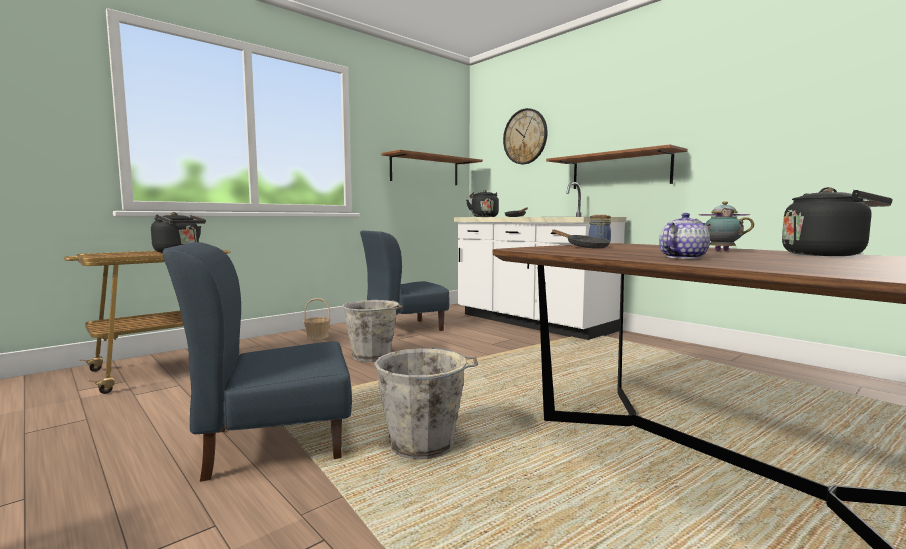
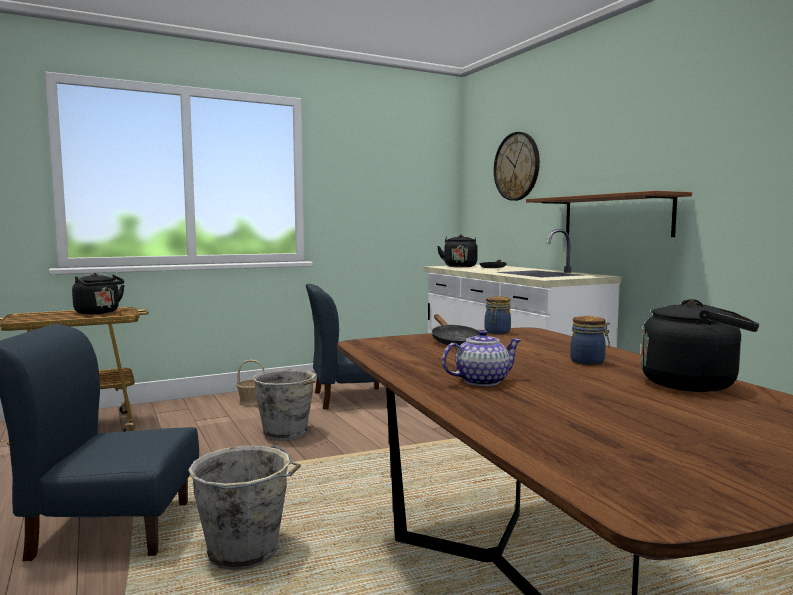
camera: 15 degrees right, 0 degrees up
(425, 170) = (399, 208): brown shelf -> none
(719, 251) = (589, 362): teapot -> jar

